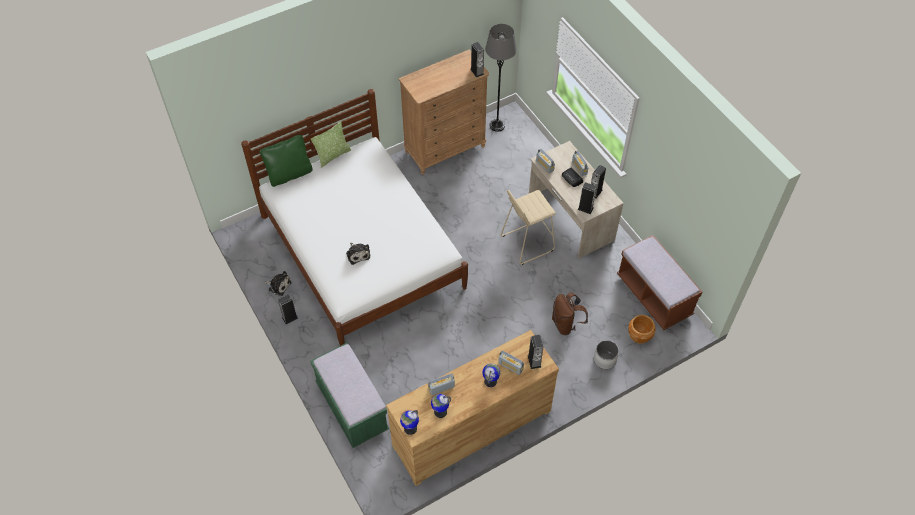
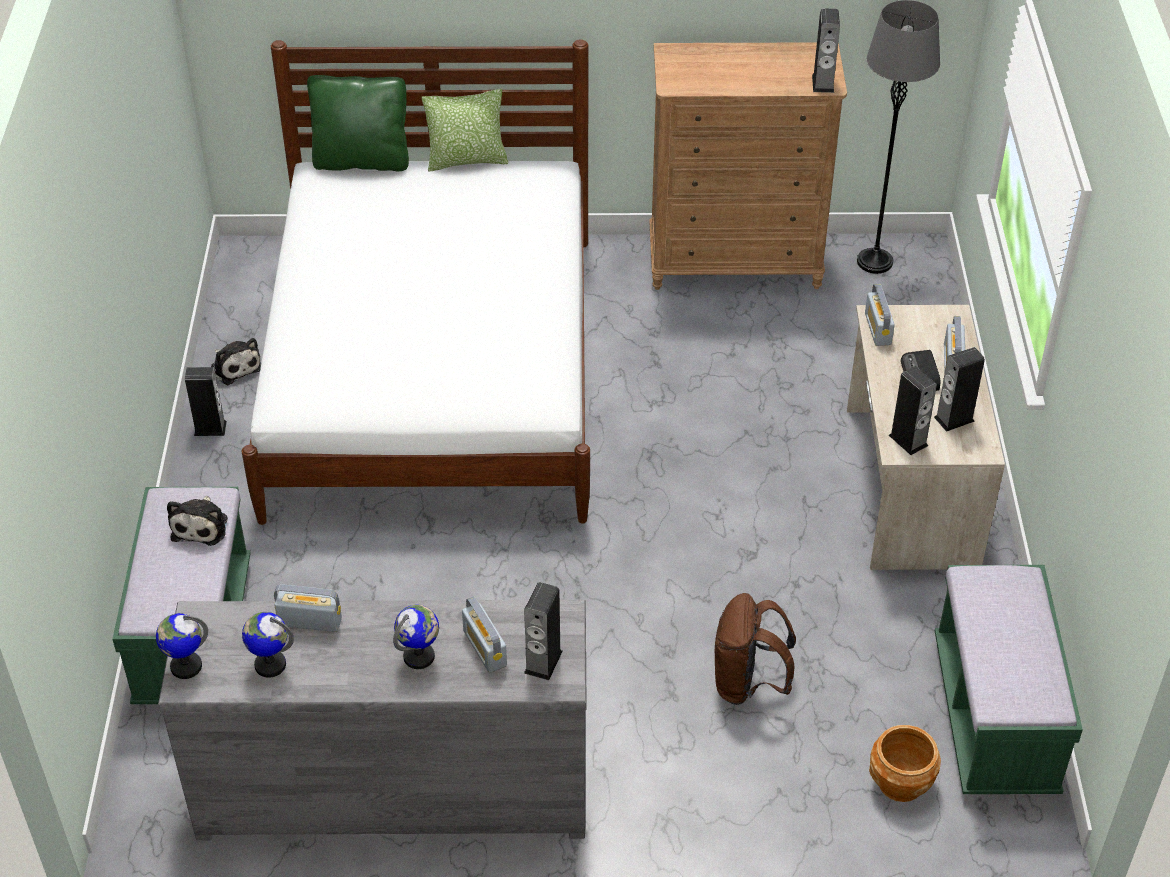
camera: 30 degrees right, 10 degrees down
(358, 254) = (373, 336): plush toy -> plush toy (201, 526)
(471, 427) = (393, 786): brown dresser -> grey dresser
(527, 243) = (778, 494): beige stool -> none
(604, 359) = (783, 793): white planter -> none
(654, 296) = (994, 718): brown bench -> green bench

